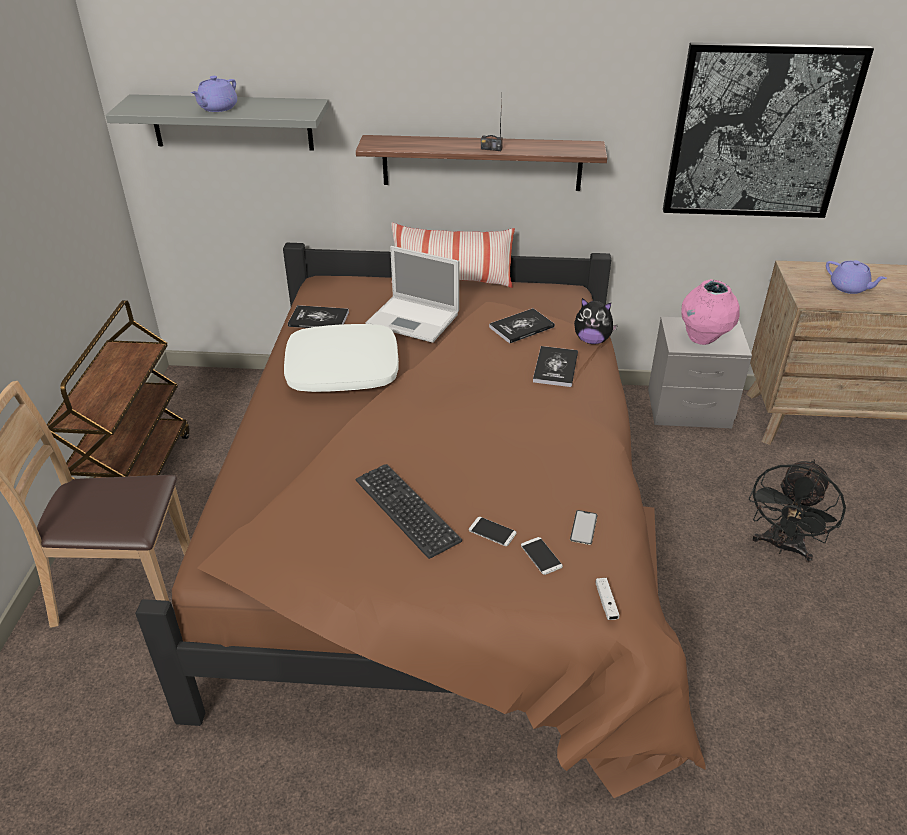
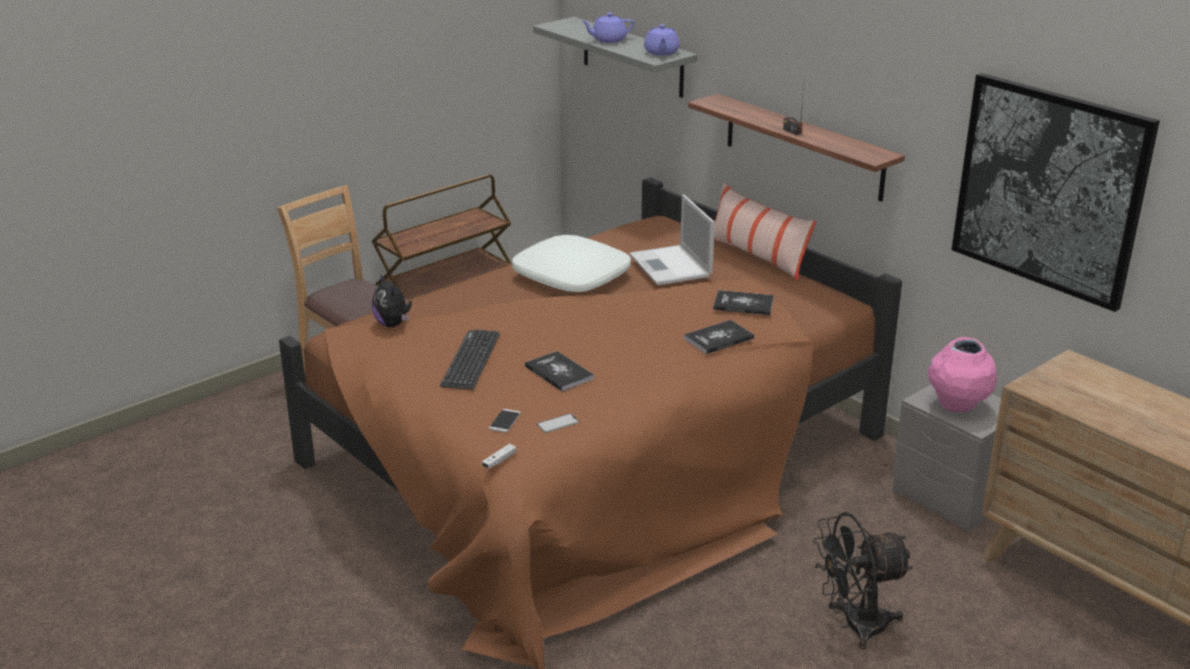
camera: 45 degrees right, 10 degrees down
(318, 319) = (610, 241): book -> book (559, 372)
(492, 532) = (499, 395): phone -> none
(592, 340) = (788, 338): plush toy -> plush toy (393, 324)
(849, 288) = (1097, 397): purple teapot -> purple teapot (661, 53)

